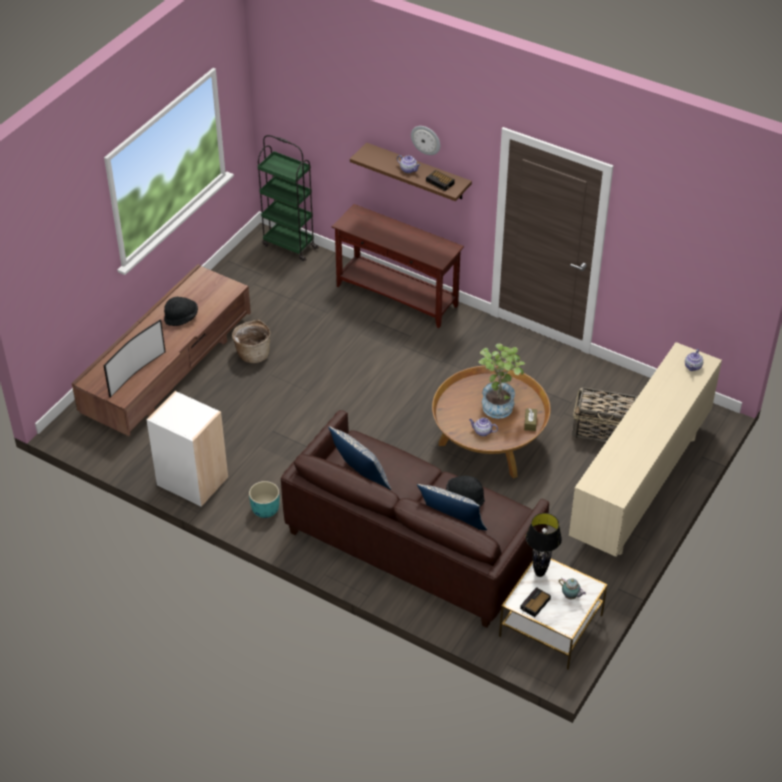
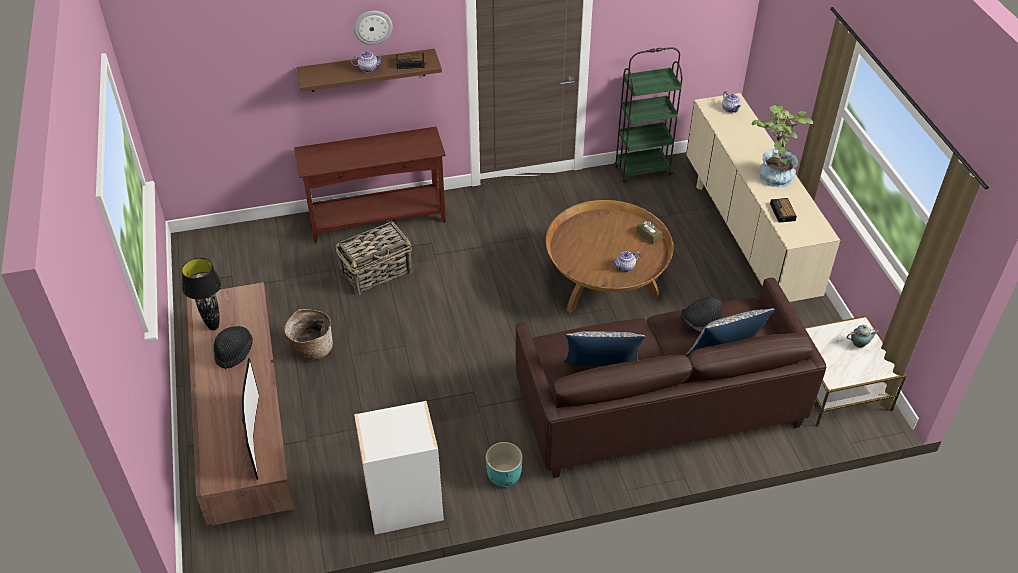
camera: 45 degrees left, 0 degrees up
(289, 246) = (226, 237): green cart -> green cart (642, 171)
(498, 404) = (606, 237): potted plant -> potted plant (772, 173)
(534, 604) = (847, 371): alarm clock -> alarm clock (782, 212)
(540, 573) = (816, 344): black table lamp -> black table lamp (214, 327)
(604, 430) = (668, 216): basket -> basket (377, 272)

